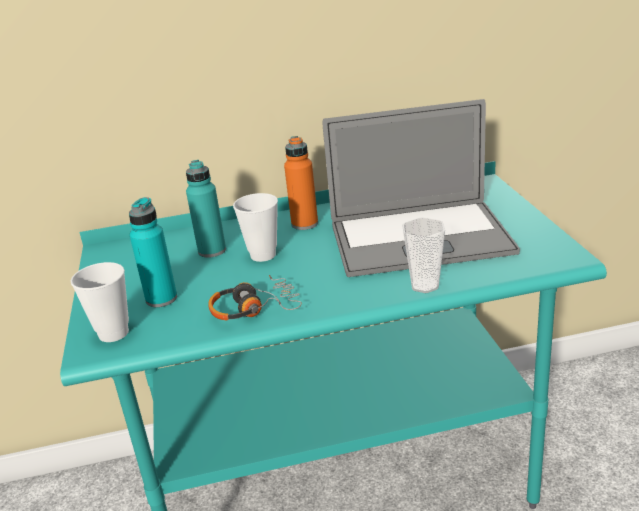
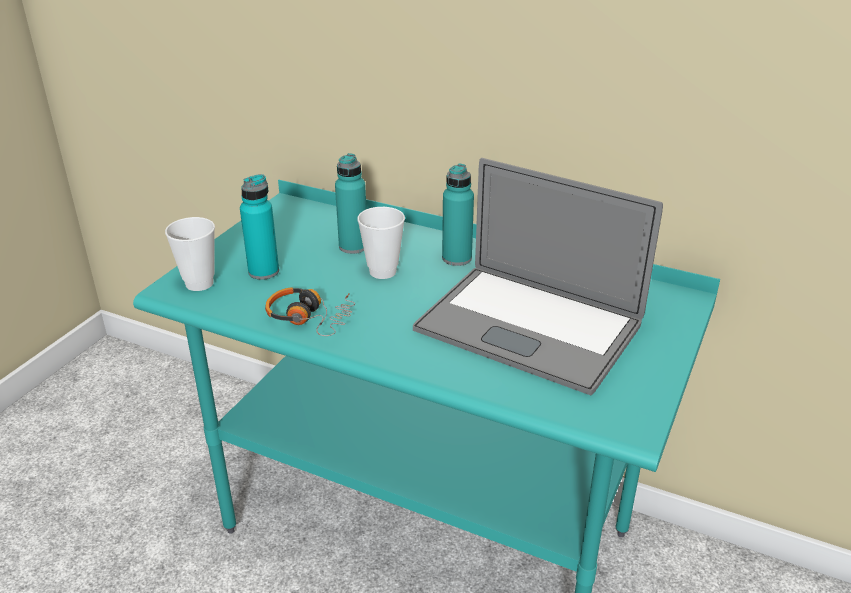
camera: 35 degrees right, 5 degrees up
(304, 224) = (456, 258): orange bottle -> turquoise bottle
(424, 285) = (460, 376): cup -> none

